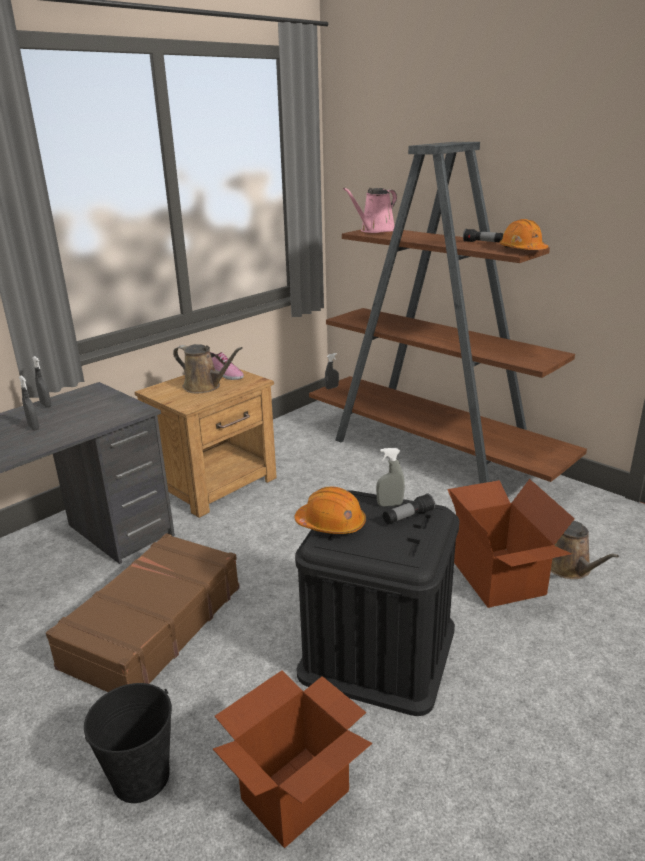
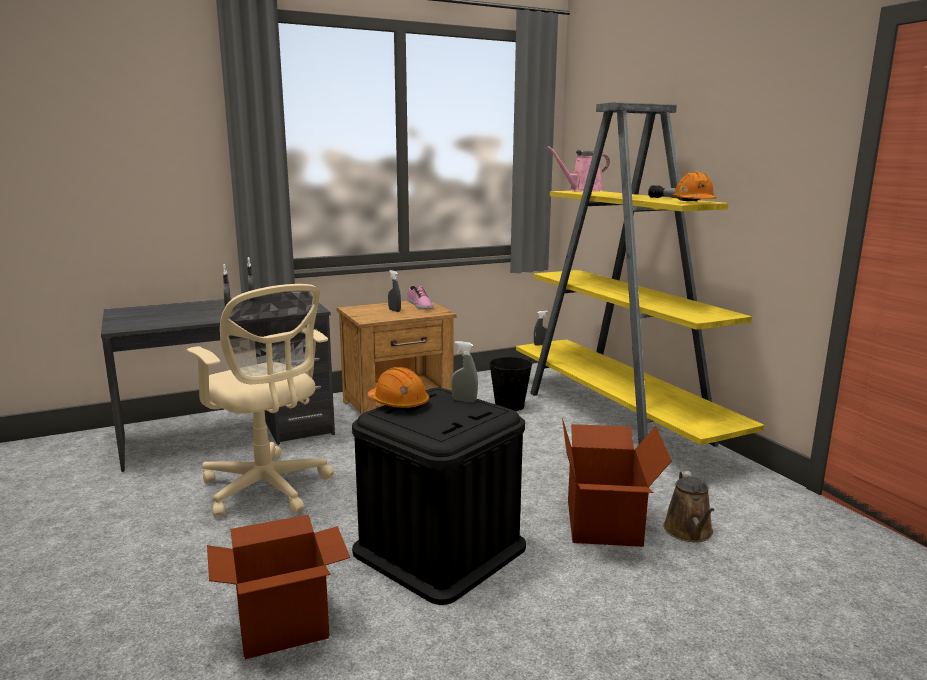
camera: 20 degrees right, 10 degrees down
(140, 776) = (179, 581): black bucket -> black bucket (509, 406)
(152, 626) = (268, 489): brown suitcase -> beige office chair
(205, 387) = (394, 311): brown watering can -> grey spray bottle
(408, 517) = (470, 410): flashlight -> none
(433, 454) = (618, 418): brown bookcase -> yellow bookcase

